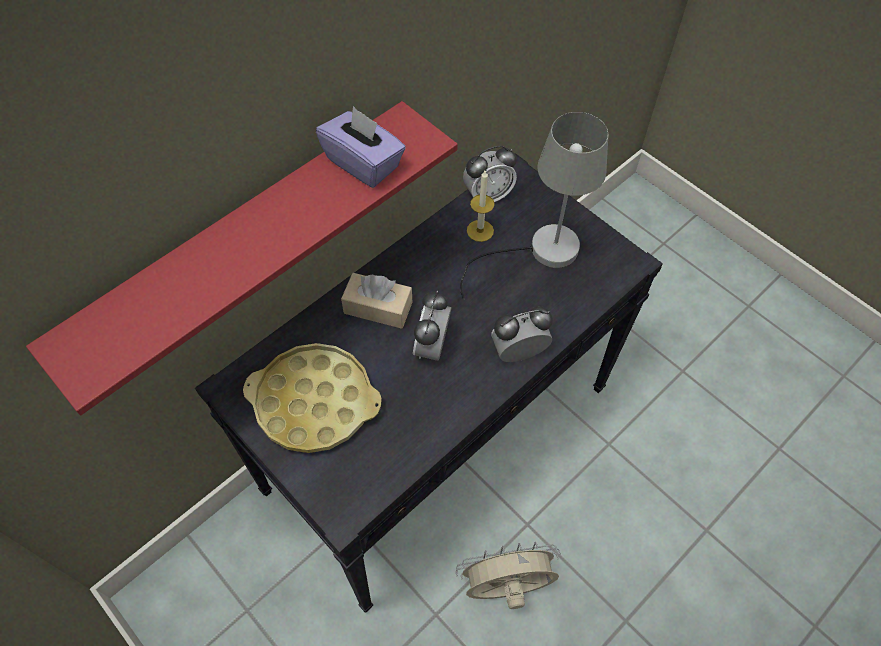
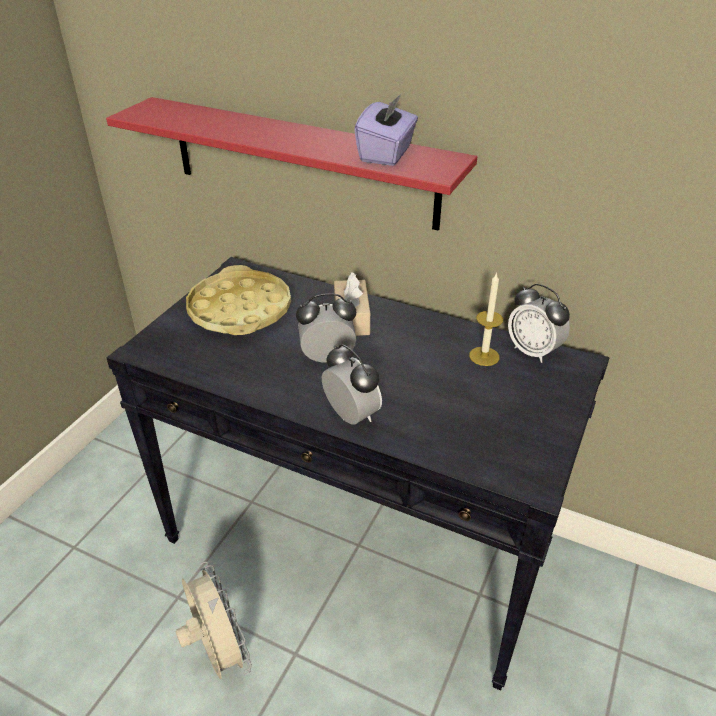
camera: 70 degrees right, 20 degrees down
(540, 253) = (489, 404): grey table lamp -> none

